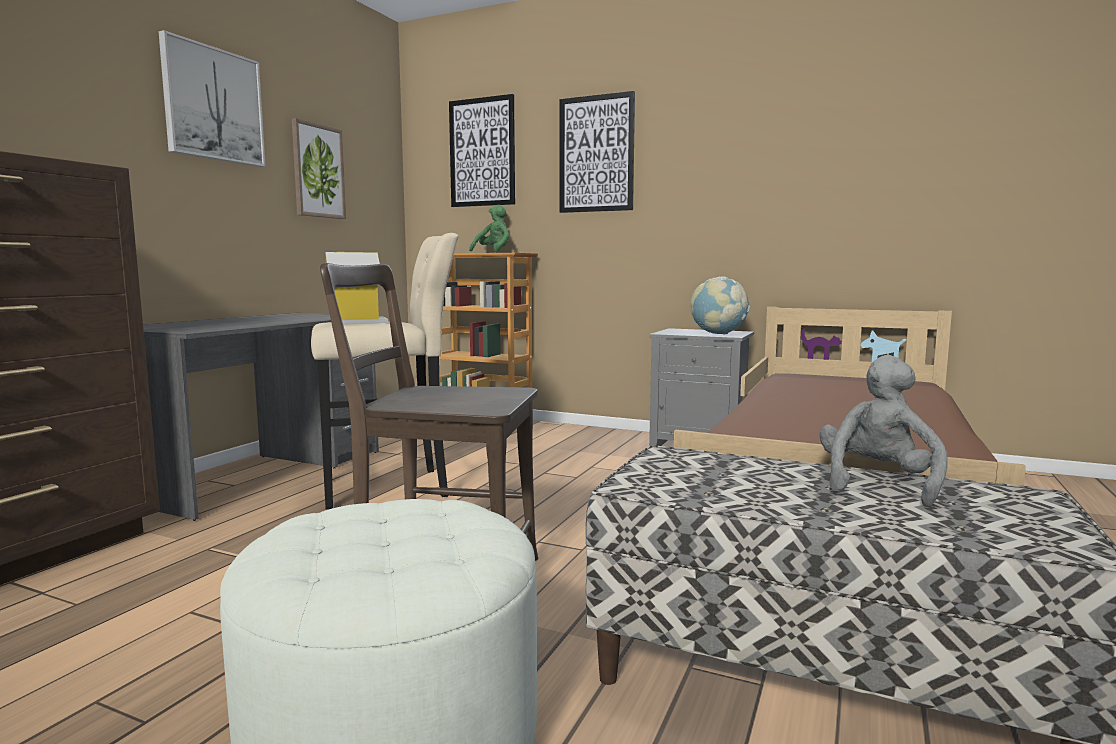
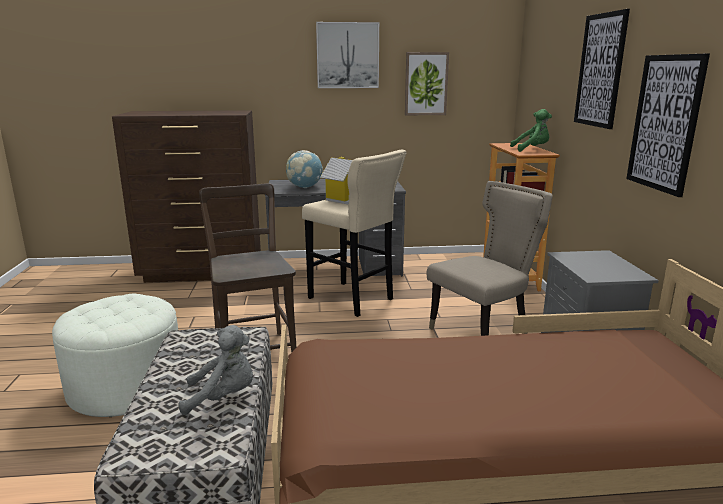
camera: 60 degrees right, 10 degrees up
(482, 152) = (549, 61): picture -> picture (665, 123)
(588, 458) = (484, 333): none -> beige chair
(718, 334) = (597, 271): globe -> globe (304, 187)

